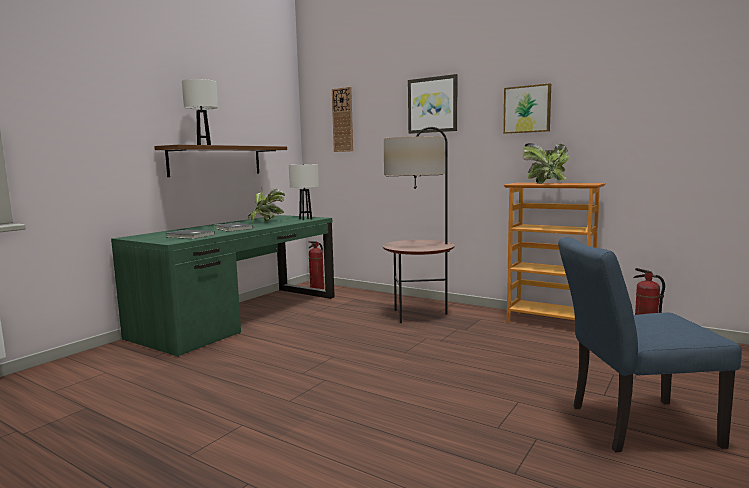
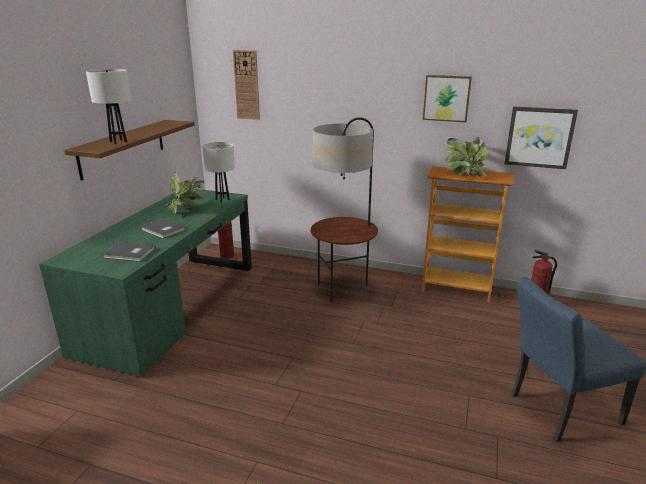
camera: 15 degrees left, 15 degrees up
(432, 105) = (349, 81): picture -> picture (539, 137)

